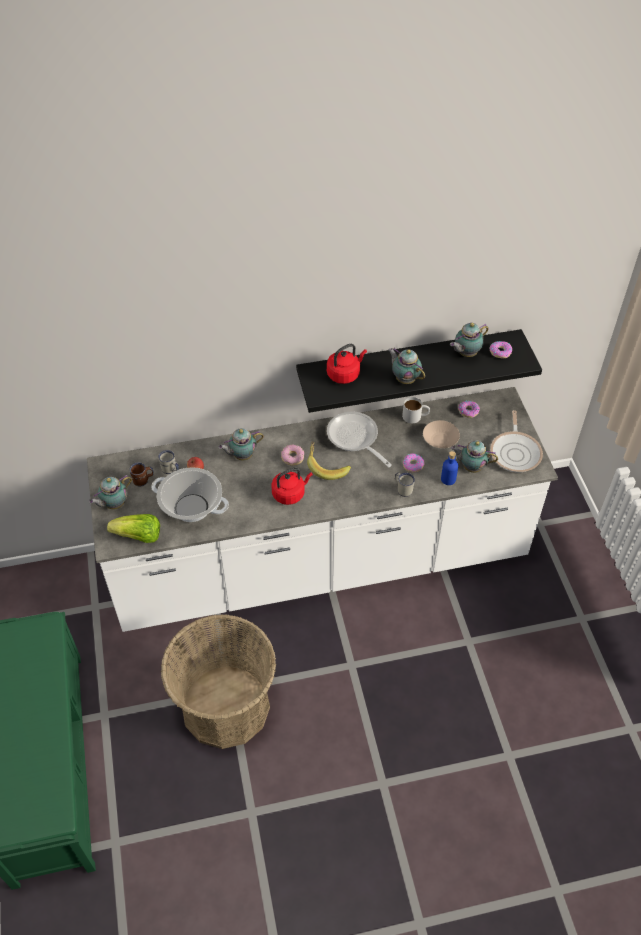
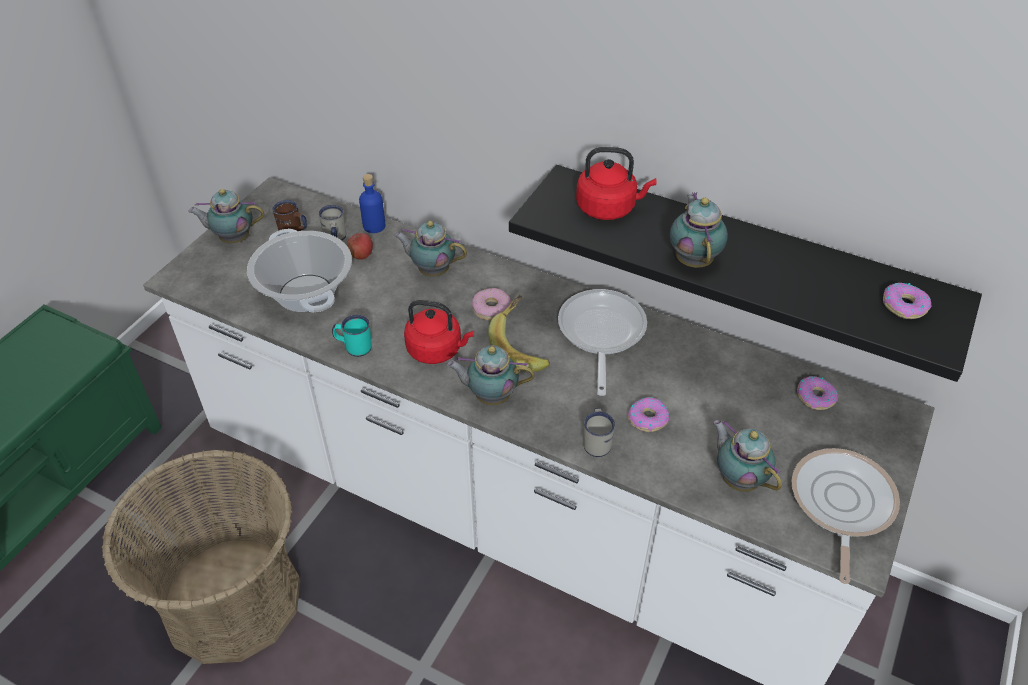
camera: 40 degrees right, 5 degrees down
(139, 536) = (214, 288): lettuce -> none
(249, 518) = (354, 347): none -> turquoise mug
(415, 416) = (721, 357): white mug -> none
(440, 440) = (727, 411): beige bowl -> none
(448, 479) = (682, 472): blue bottle -> blue bottle (374, 226)
(466, 353) = (836, 277): teapot -> teapot (490, 396)
(515, 452) = (840, 504): frying pan -> frying pan turned 150 degrees clockwise

